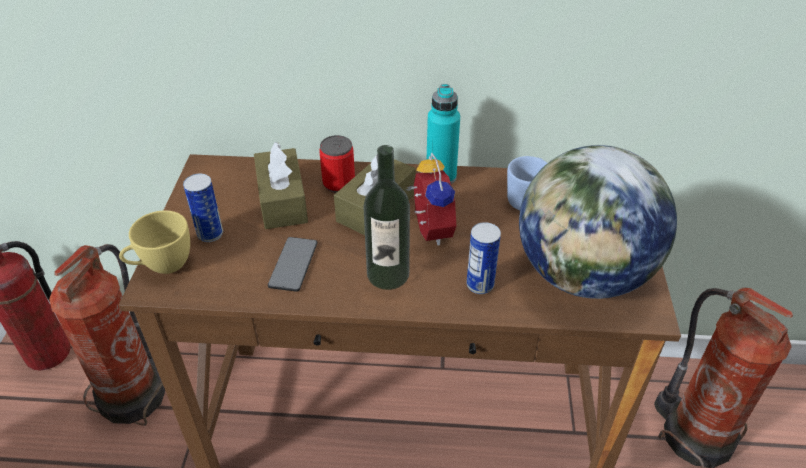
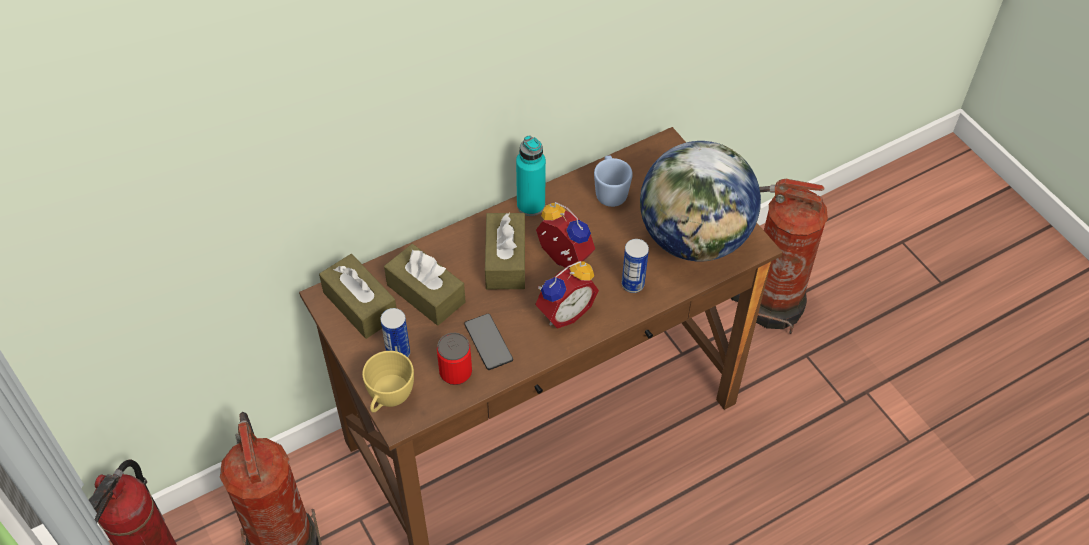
camera: 35 degrees left, 10 degrees up
(222, 184) = (360, 305): none -> brown tissue box
(339, 184) = (456, 254): can -> can (455, 372)
(388, 274) = (563, 311): bottle -> alarm clock

